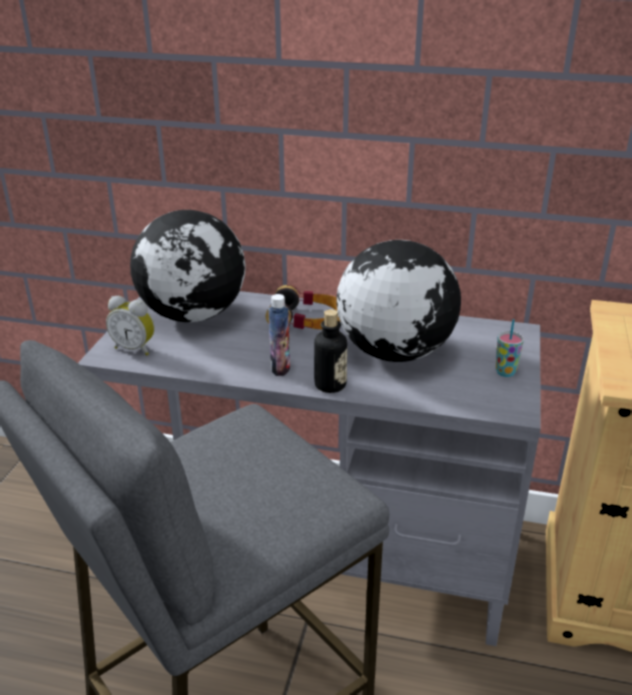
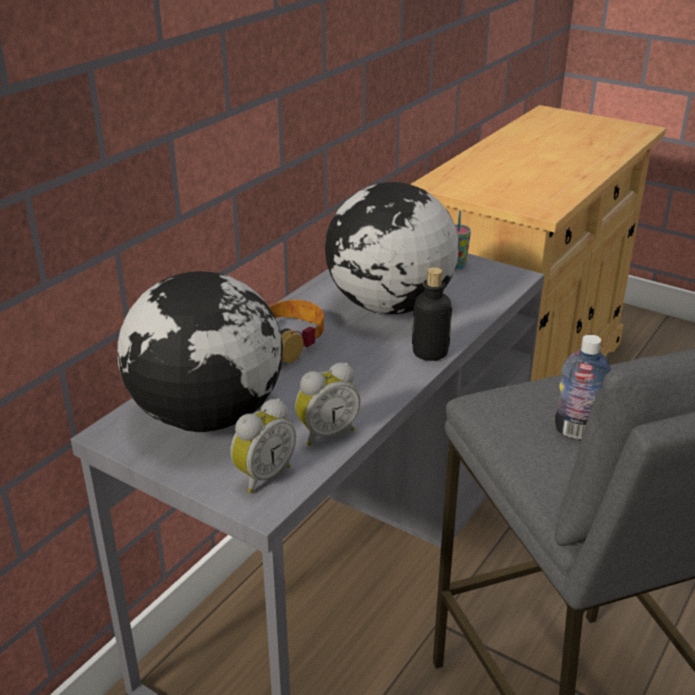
camera: 70 degrees left, 0 degrees up
(192, 361) = (326, 433): none -> alarm clock
(280, 368) = (379, 375): bottle -> bottle (577, 431)

